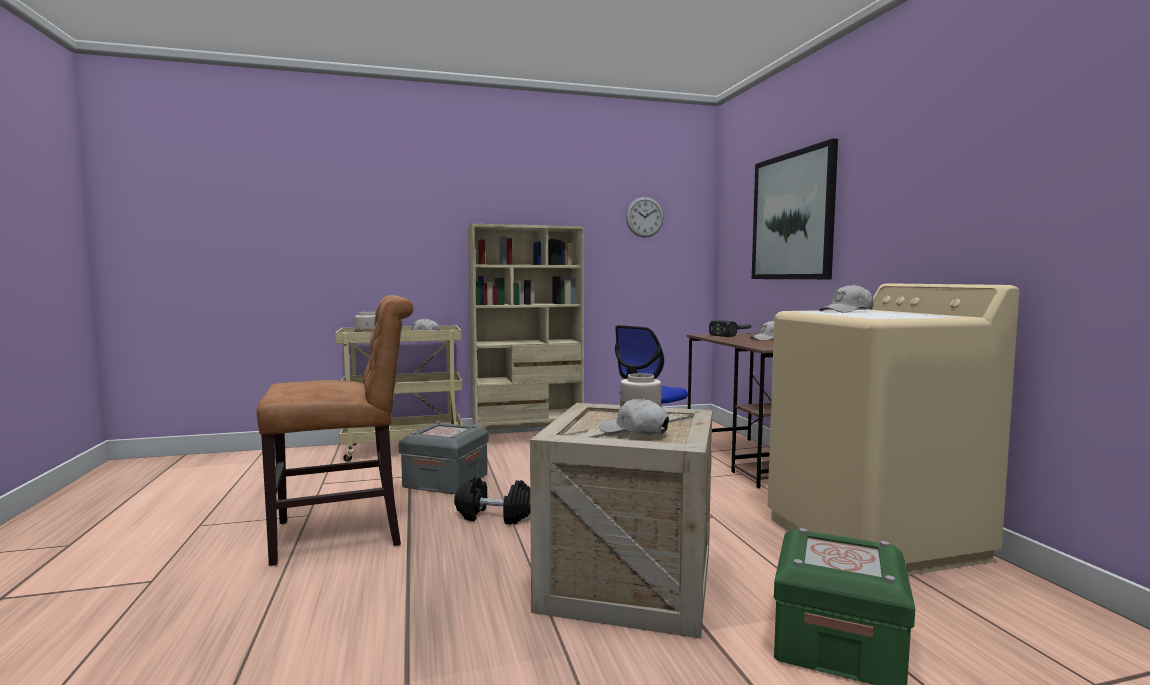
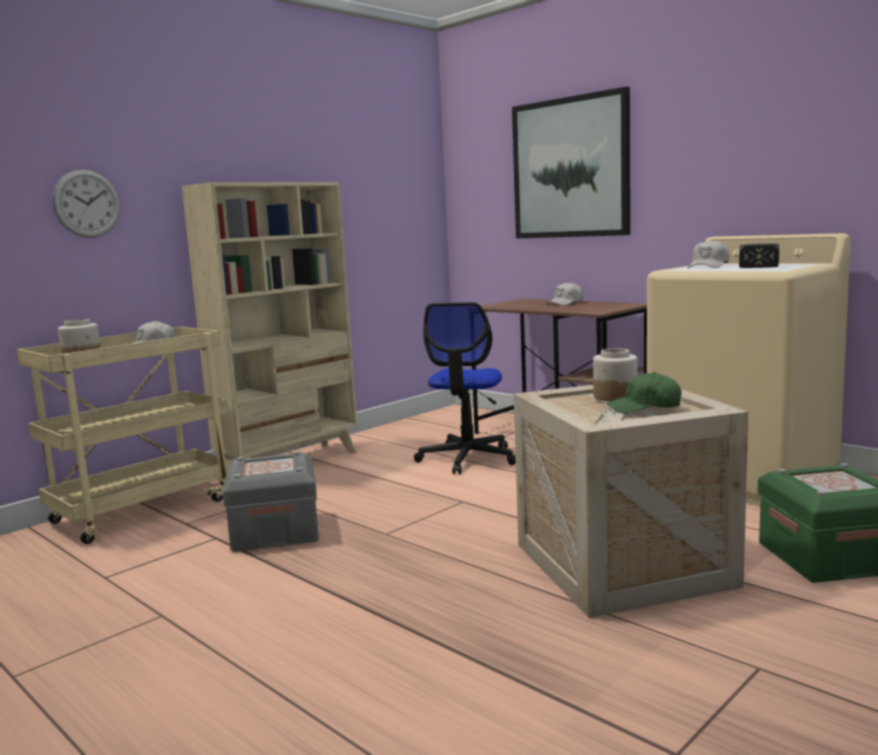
camera: 30 degrees left, 5 degrees up
(346, 533) = (256, 617): brown chair -> none
(494, 516) = (400, 550): black dumbbell -> none
(634, 431) = (644, 407): white cap -> green cap
(644, 217) = (377, 168): wall clock -> wall clock (87, 204)
(735, 334) = (514, 302): hammer -> hammer (758, 265)

